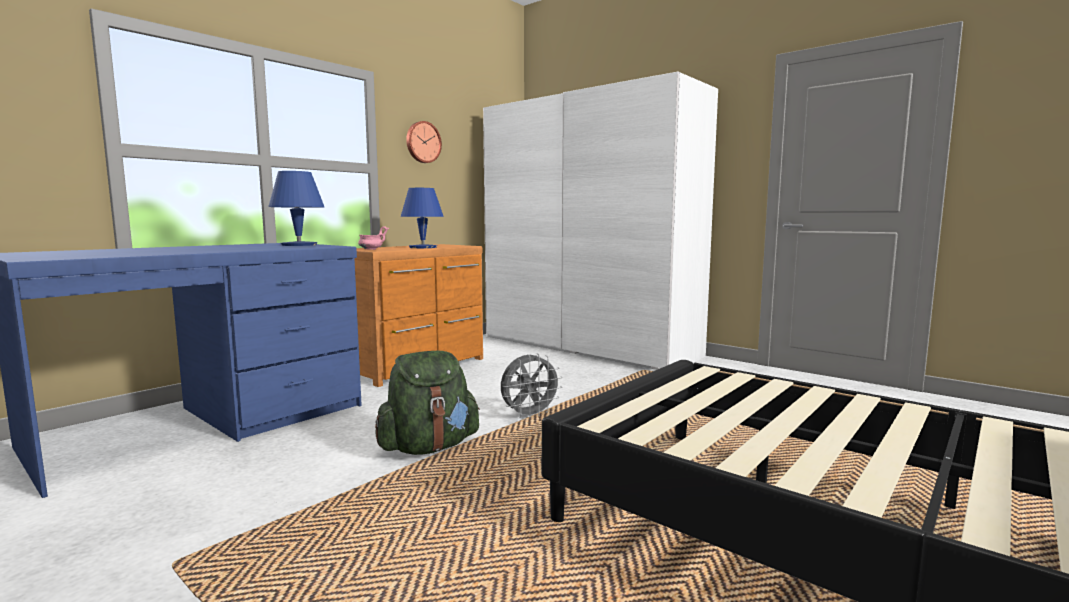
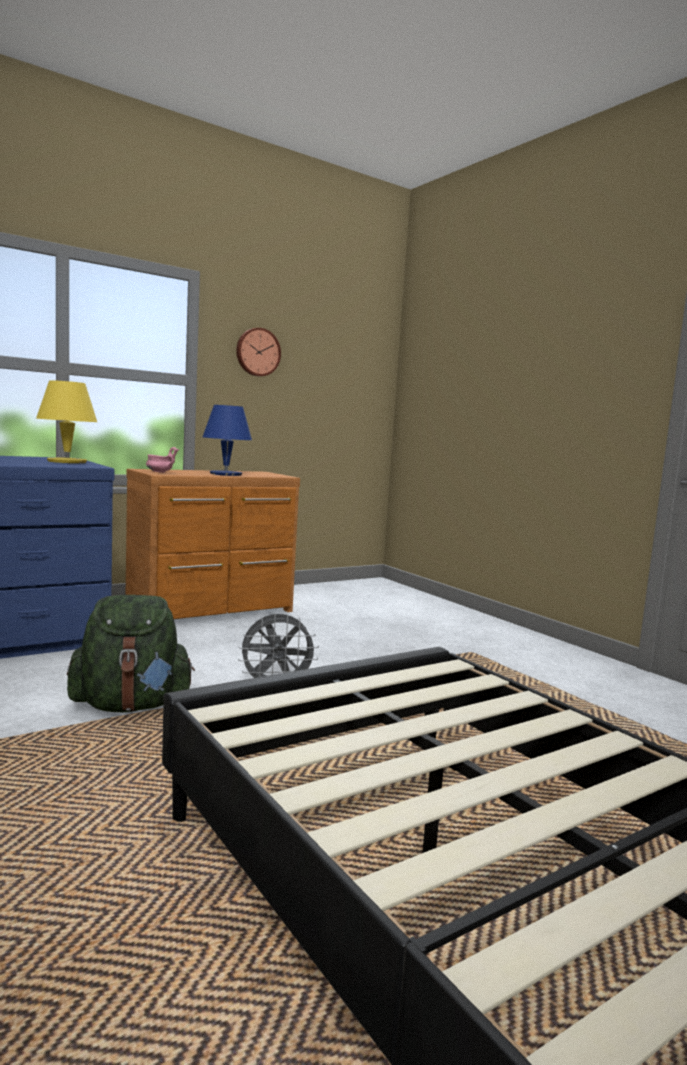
camera: 15 degrees right, 0 degrees up
(298, 245) = (66, 461): blue table lamp -> yellow table lamp
(587, 346) = (431, 613): white wardrobe -> none

